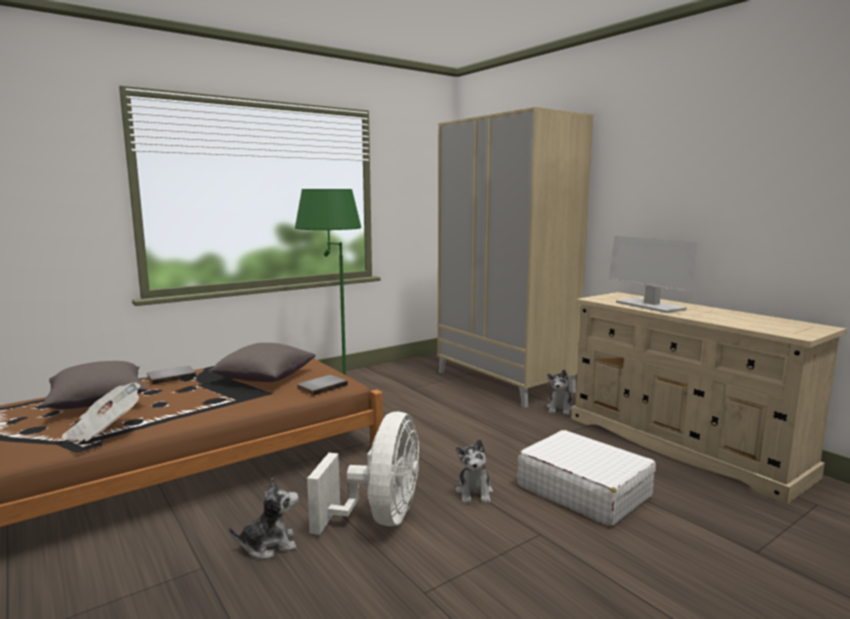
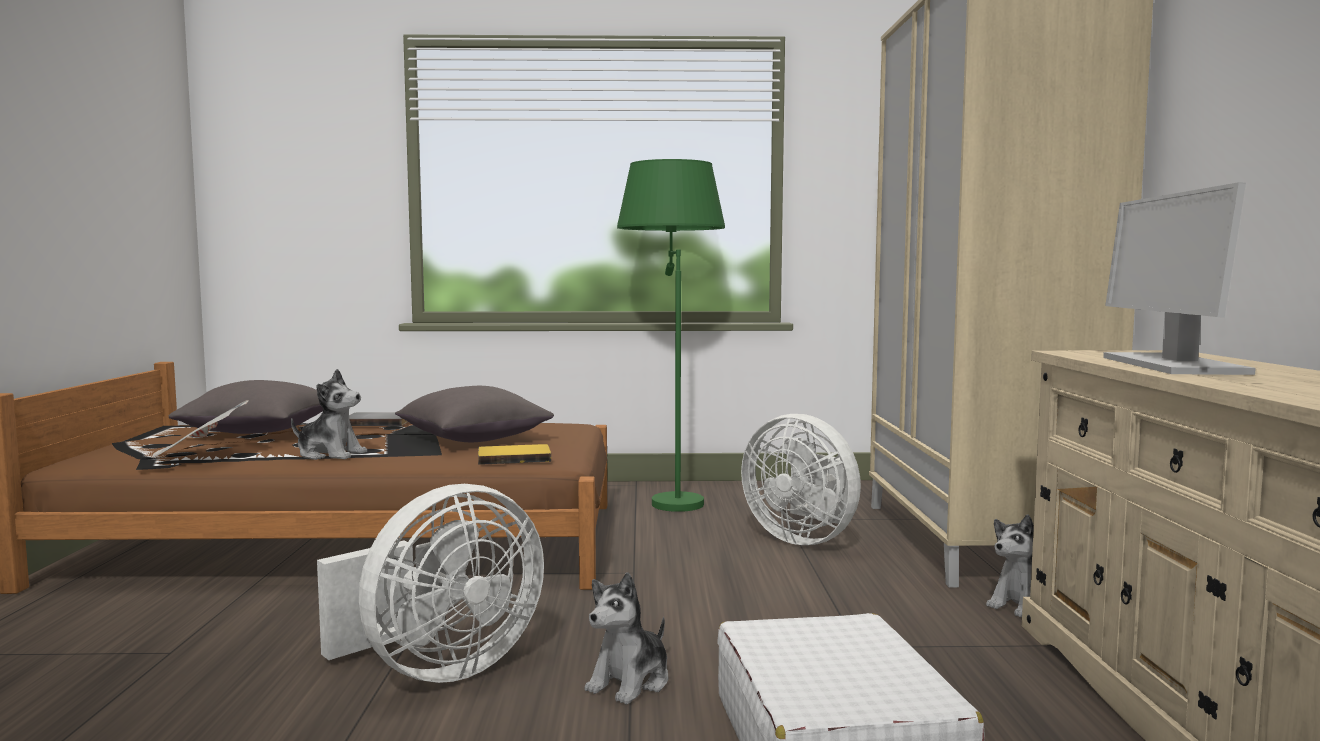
camera: 35 degrees right, 5 degrees down
(269, 545) = (266, 654): plush toy -> plush toy (330, 454)
(321, 386) = (514, 457): grey book -> yellow book
(434, 397) = (803, 538): none -> white fan

